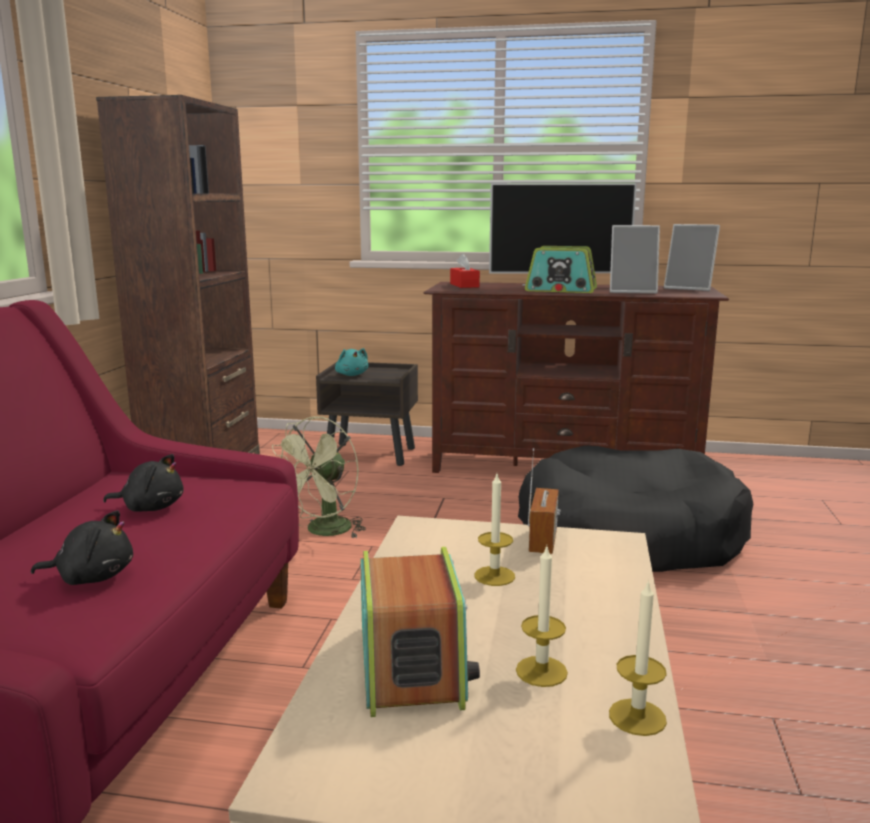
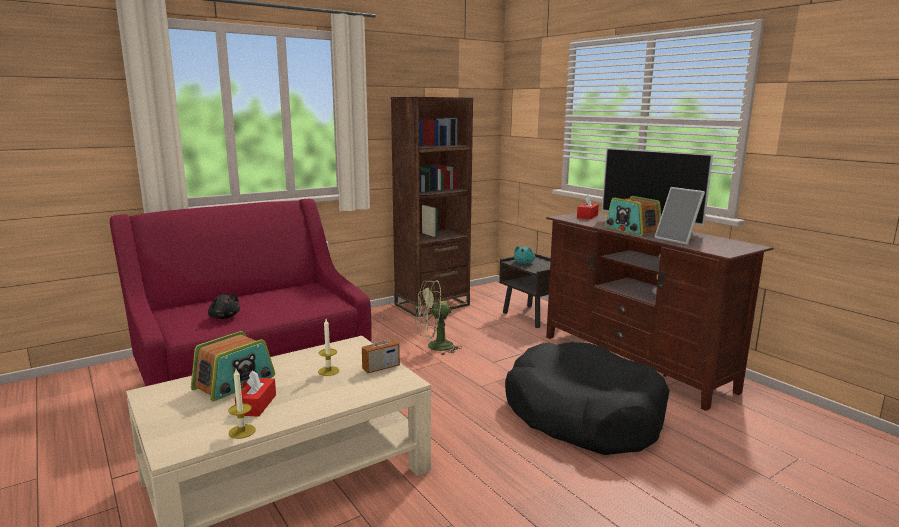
camera: 45 degrees right, 0 degrees up
(150, 507) = (289, 300): black plush toy -> none
(541, 671) = (256, 405): candle -> red tissue box
(690, 288) = (740, 245): picture frame -> none

